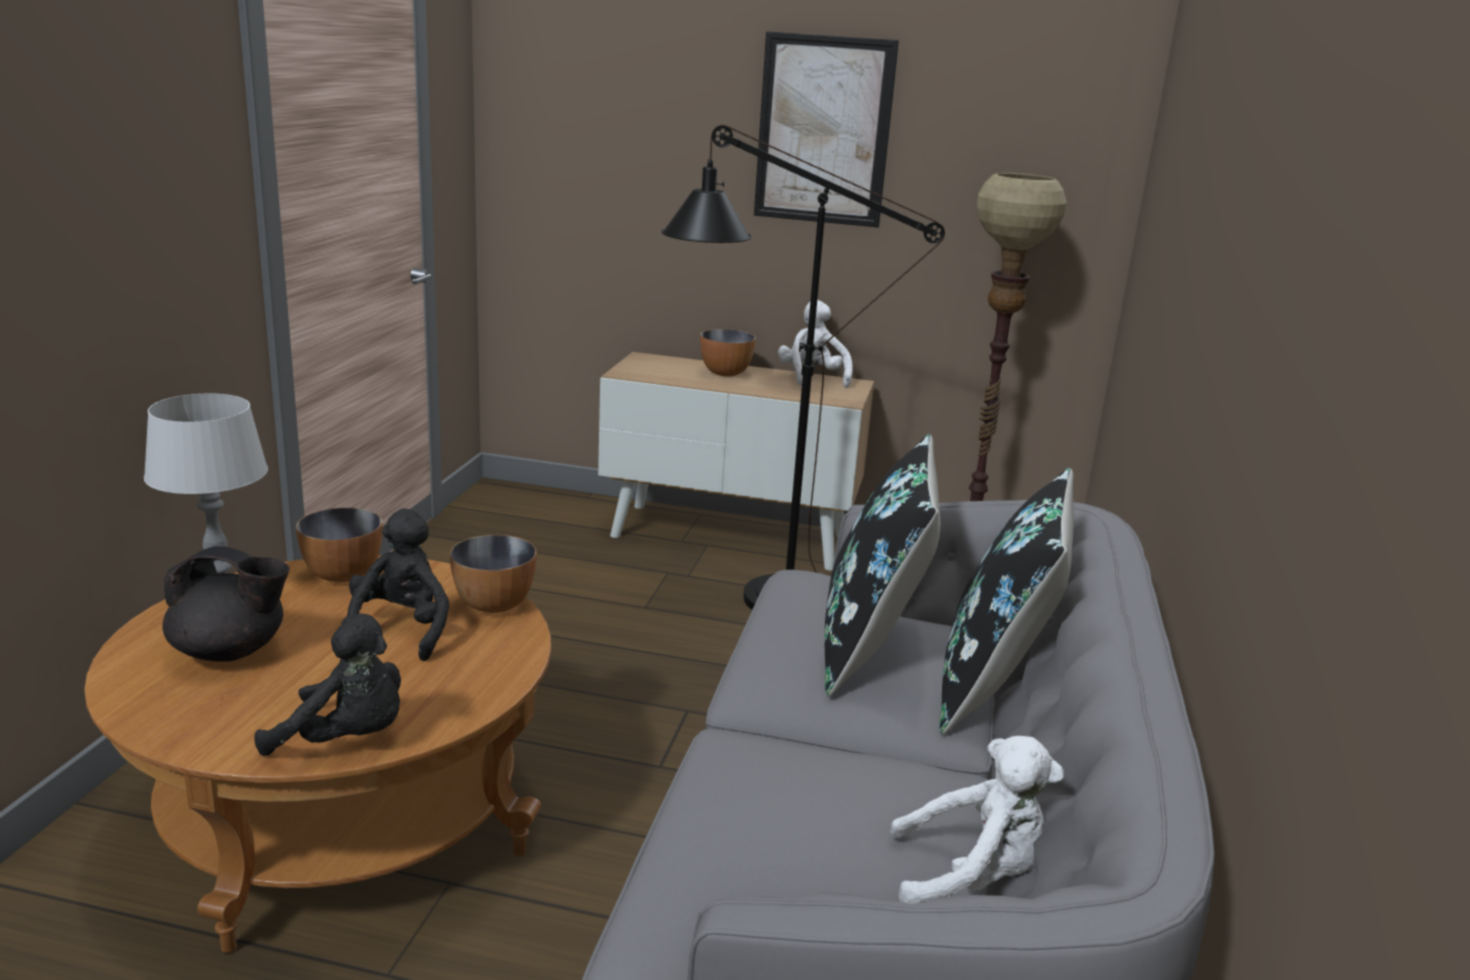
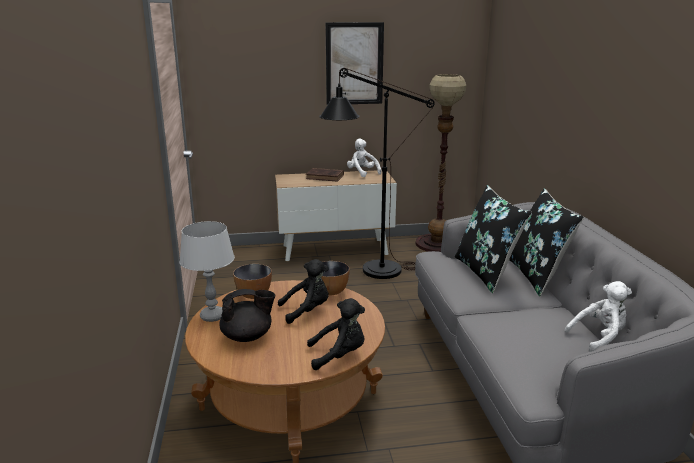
camera: 20 degrees left, 0 degrees up
(401, 631) = (307, 311): black plush toy -> black plush toy turned 90 degrees clockwise
(725, 373) = (326, 177): bowl -> brown book

